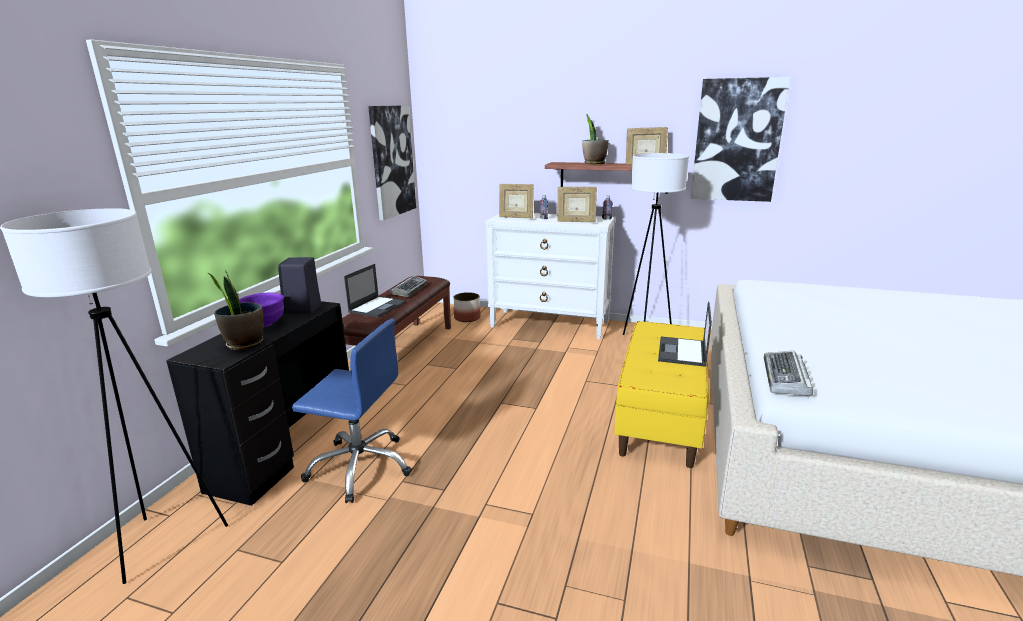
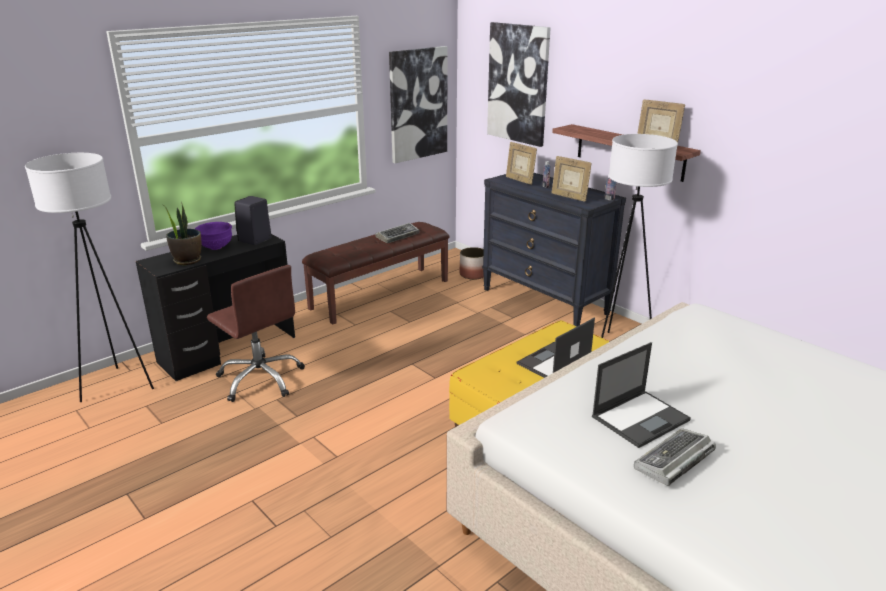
camera: 30 degrees right, 5 degrees up
(360, 466) = (261, 379): blue office chair -> brown office chair
(378, 307) = (353, 247): laptop -> laptop (641, 418)
(550, 324) = (545, 301): white dresser -> black dresser
(594, 163) = (605, 134): potted plant -> none
(737, 141) = (764, 132): picture -> picture (518, 84)
(786, 378) = (533, 408): keyboard -> keyboard (673, 461)

